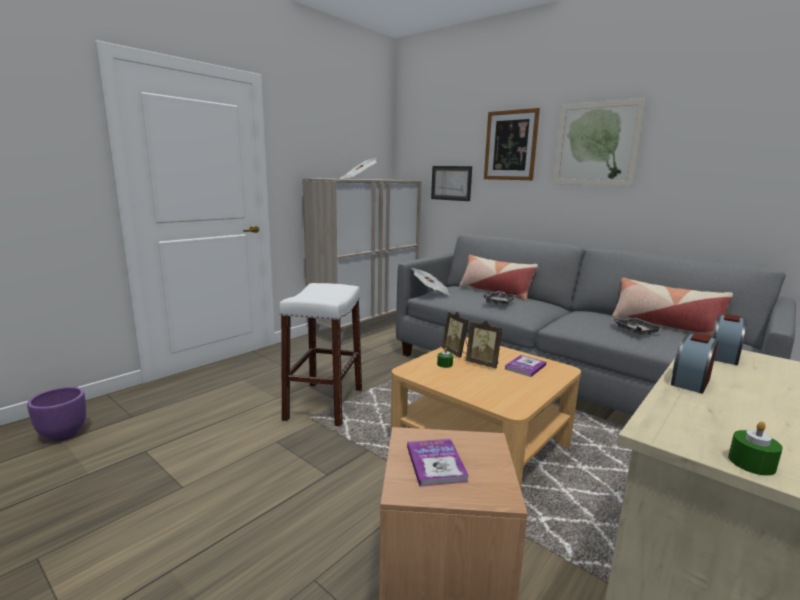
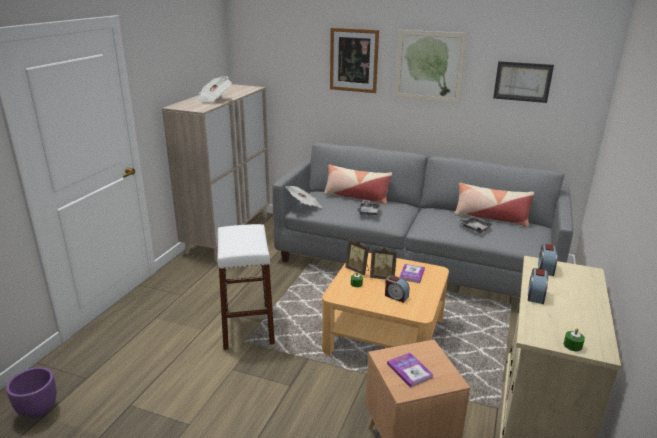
camera: 20 degrees left, 10 degrees up
(451, 183) = (296, 90): picture -> picture (522, 81)
(488, 384) = (396, 296): none -> alarm clock

